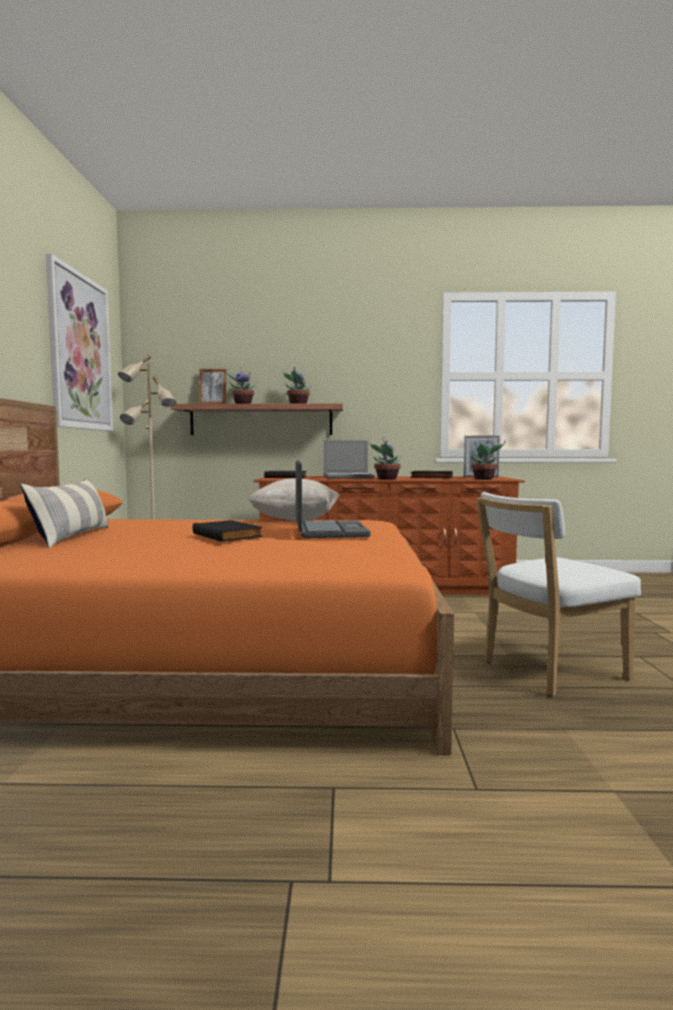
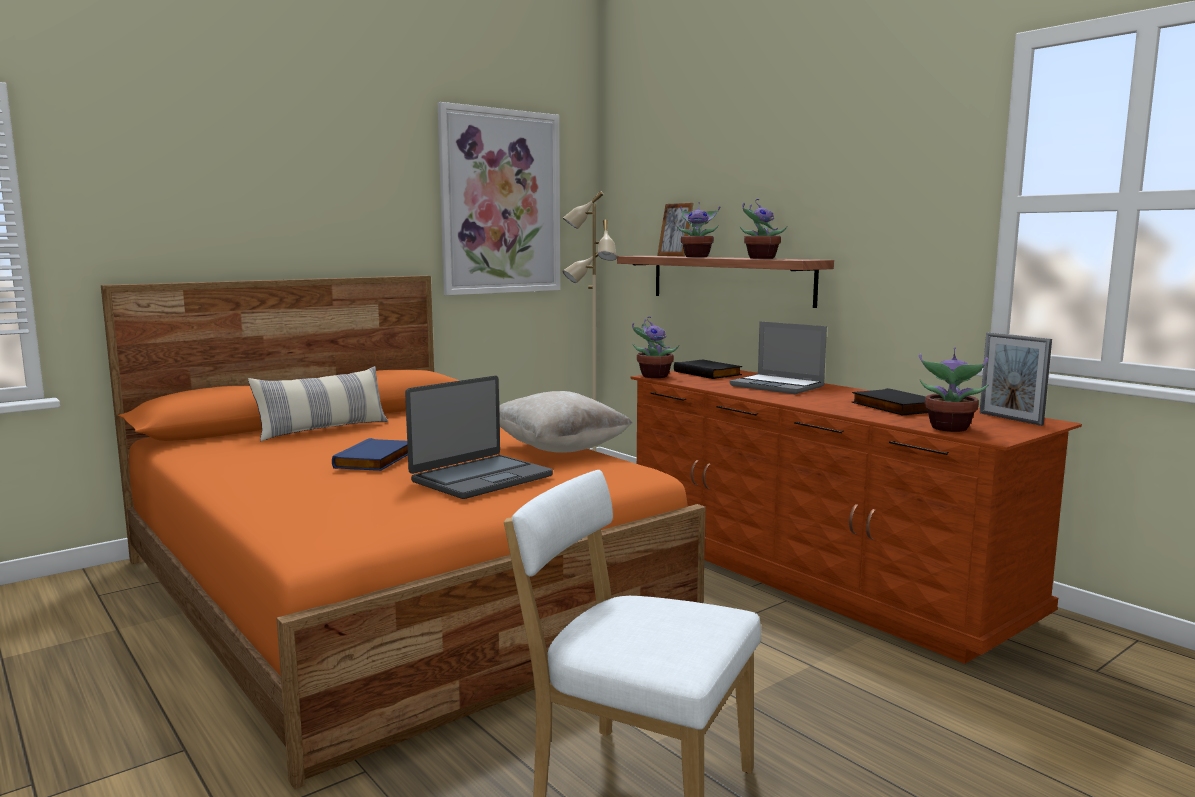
camera: 50 degrees right, 5 degrees up
(229, 535) = (376, 460): black book -> blue book
(386, 479) = (789, 401): potted plant -> potted plant (653, 376)

